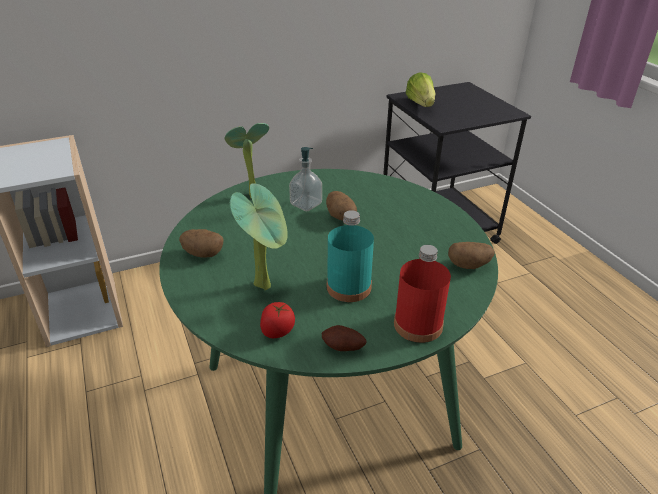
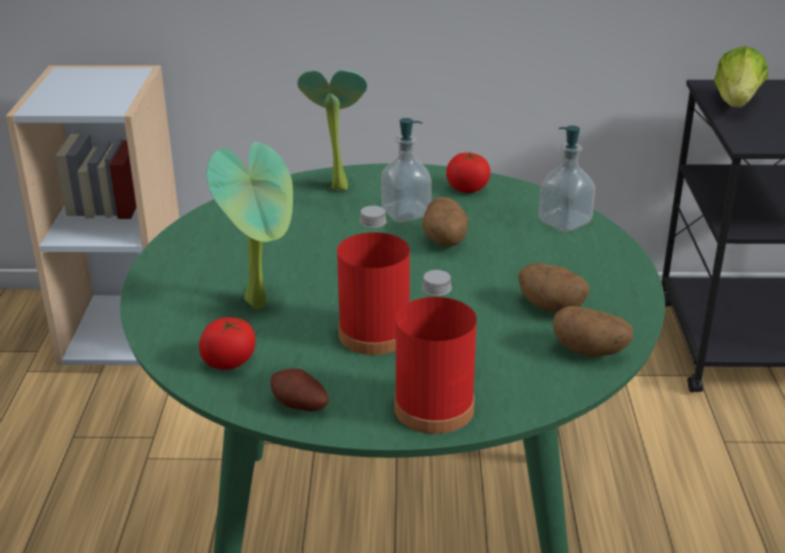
camera: 25 degrees right, 5 degrees down
(203, 253) = (210, 245): potato -> potato (550, 307)
(328, 181) = (467, 188): none -> tomato
(348, 287) = (374, 334): turquoise bottle -> red bottle
(395, 191) = (564, 222): none -> soap dispenser

